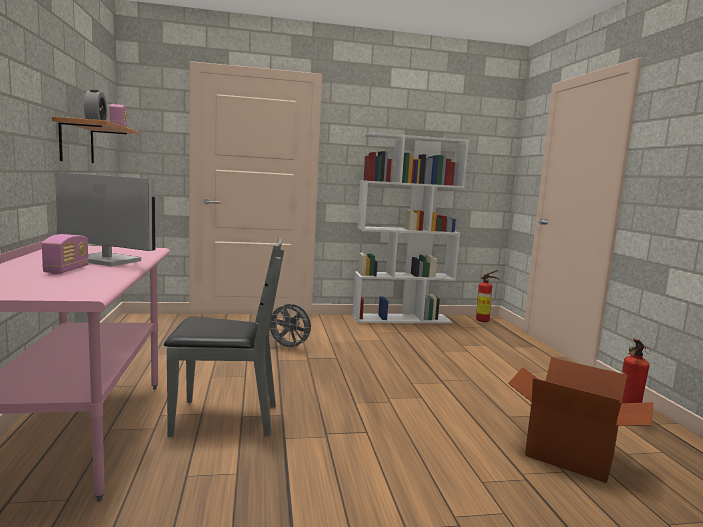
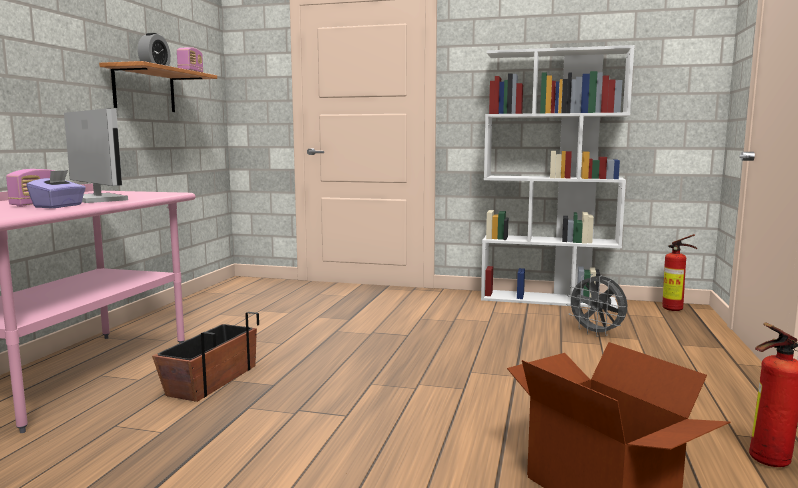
camera: 25 degrees right, 0 degrees up
(100, 272) = (59, 206): none -> purple tissue box
(224, 418) = (211, 380): grey chair -> planter
(289, 348) = (364, 320): grey fan -> grey fan (597, 333)

